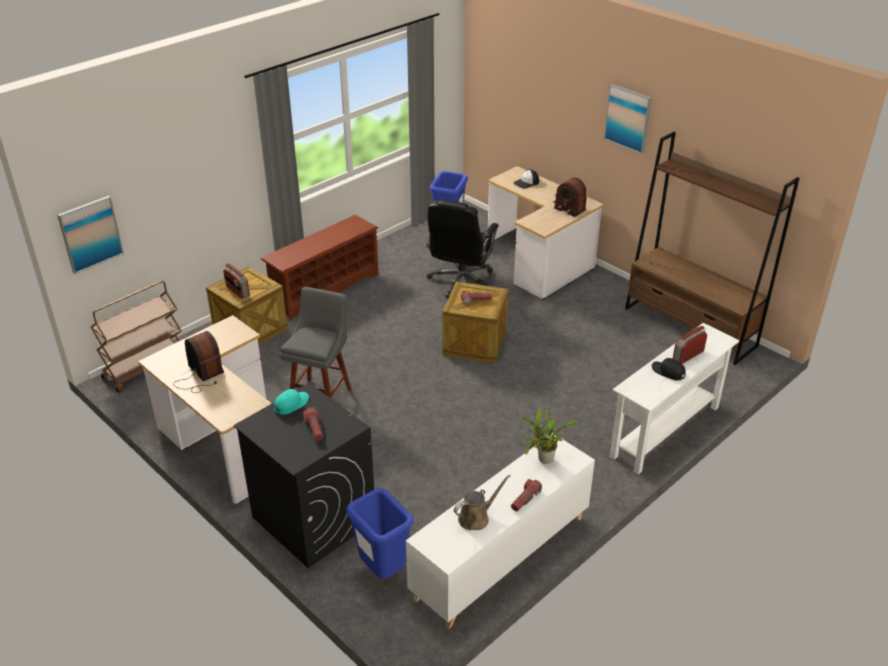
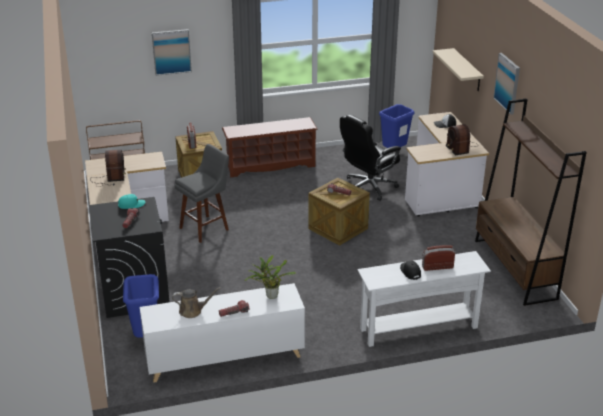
camera: 30 degrees right, 5 degrees down
(90, 234) = (97, 75): picture -> picture (171, 52)
(541, 113) = (467, 70): none -> beige shelf

